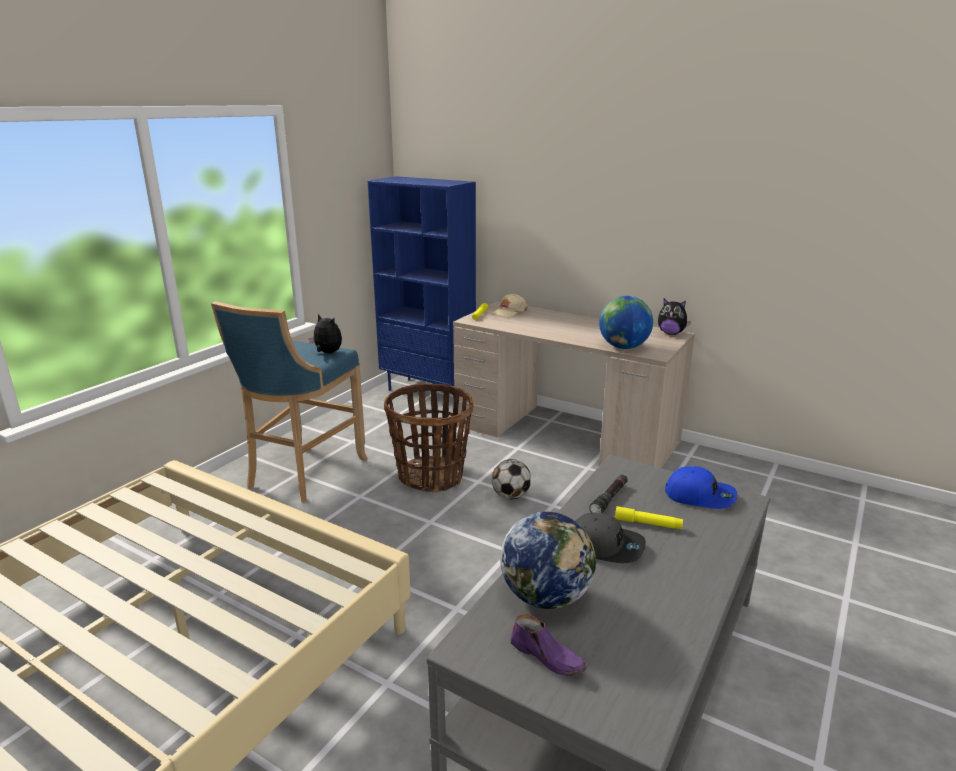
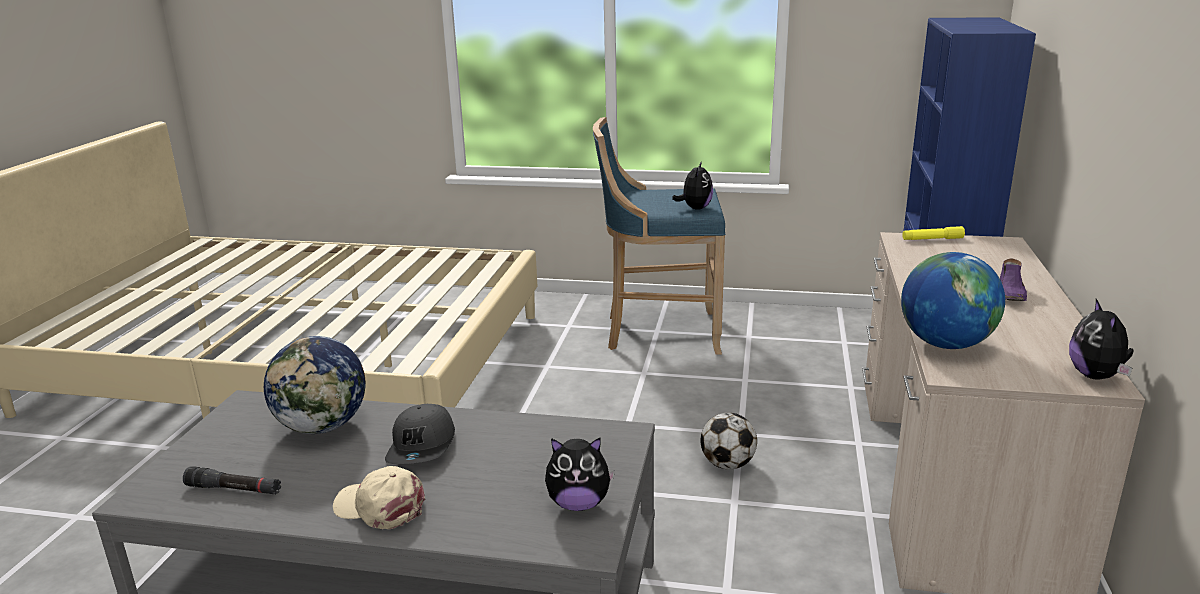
camera: 70 degrees right, 0 degrees up
(431, 476) = (721, 401): basket -> none
(509, 312) = (980, 251): beige cap -> beige cap (380, 507)
(547, 657) = (235, 440): purple shoe -> purple shoe (1011, 294)
(609, 499) = (530, 436): black flashlight -> black flashlight (234, 489)
(648, 523) = (483, 469): yellow flashlight -> none
(700, 495) = (579, 504): blue cap -> plush toy

